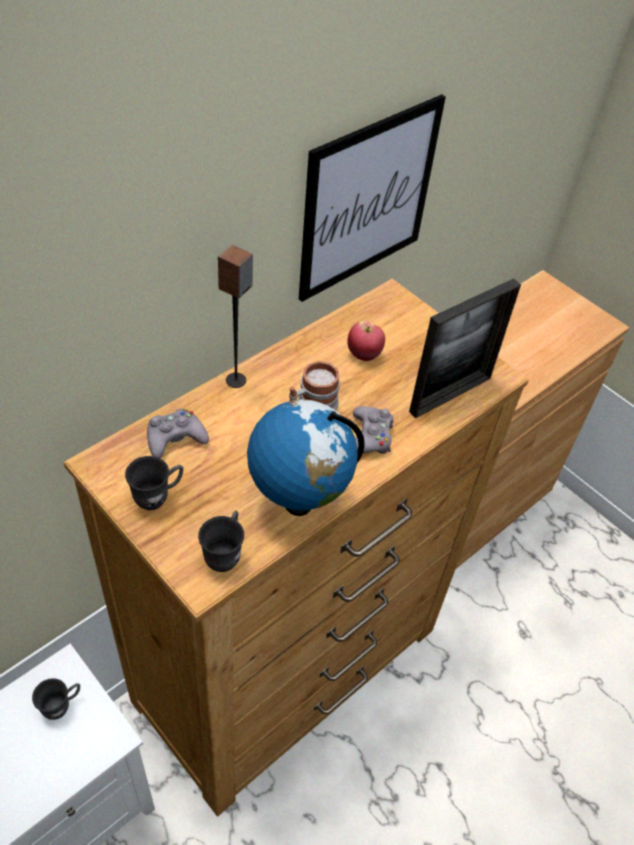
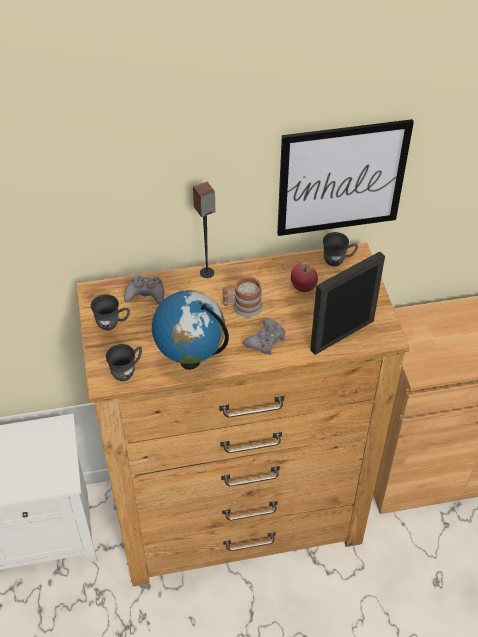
camera: 35 degrees right, 0 degrees up
(62, 705) = (47, 447): grey mug -> grey mug (338, 260)
(450, 394) = (342, 335): picture frame -> picture frame turned 150 degrees clockwise

